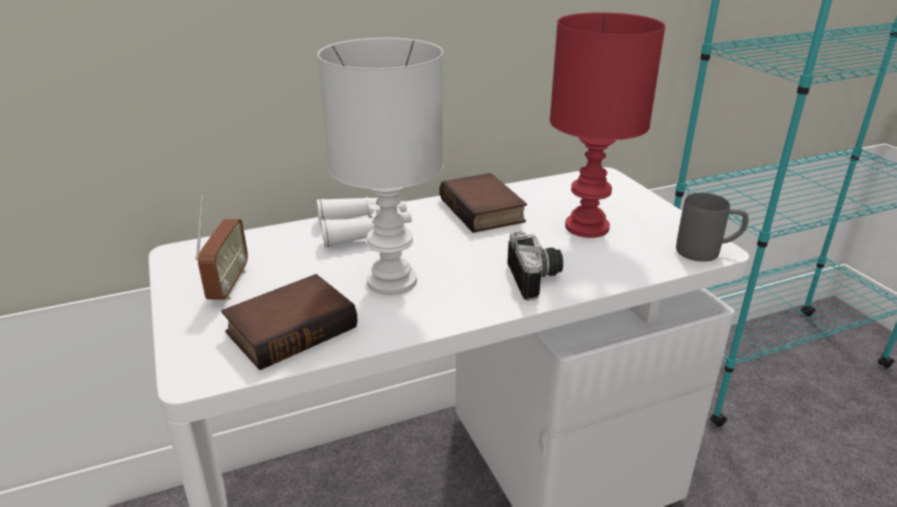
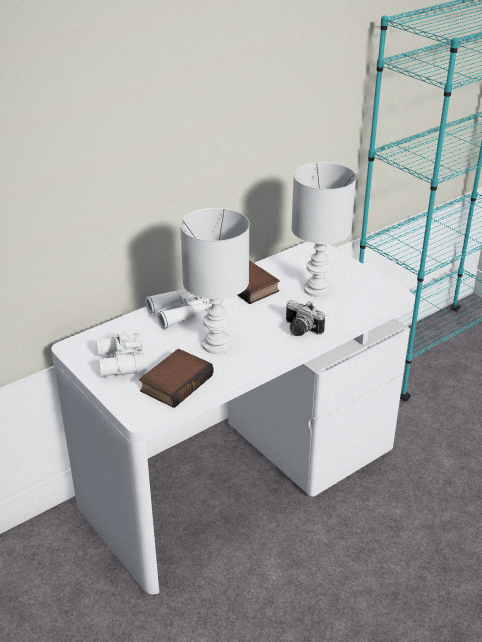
camera: 15 degrees left, 5 degrees up
(228, 285) = (120, 363): radio -> white binoculars
(536, 279) = (300, 330): camera -> camera turned 150 degrees clockwise
(588, 228) = (318, 290): red table lamp -> white table lamp
(707, 252) = (391, 297): grey mug -> none

